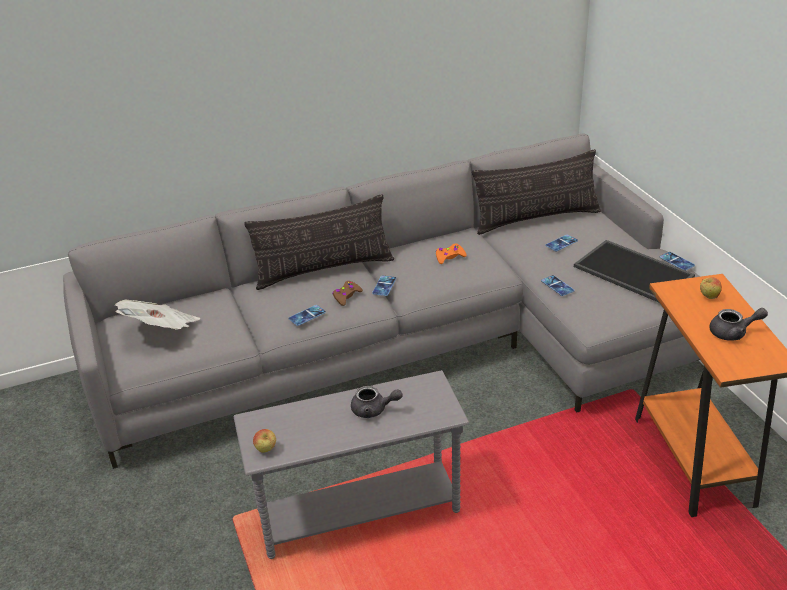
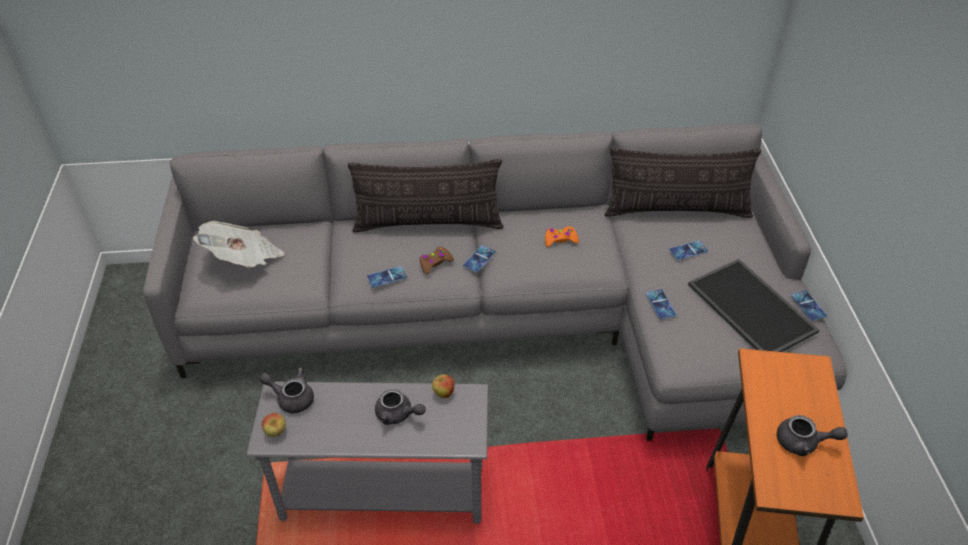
camera: 15 degrees right, 10 degrees up
(267, 421) = (291, 398): none -> grey teapot
(708, 297) = (798, 385): apple -> apple (443, 393)

